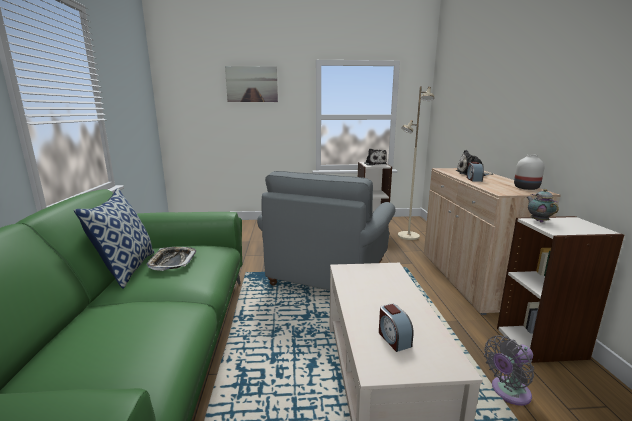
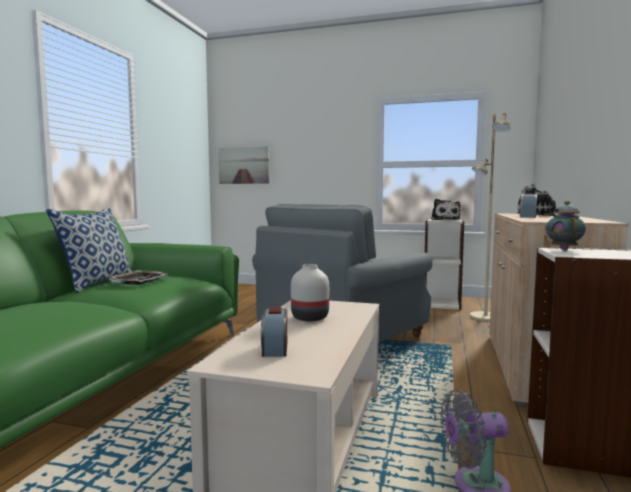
camera: 20 degrees right, 10 degrees down
(252, 84) = (305, 130): picture -> picture (244, 165)
(527, 188) = (589, 220): white vase -> white vase (310, 318)

